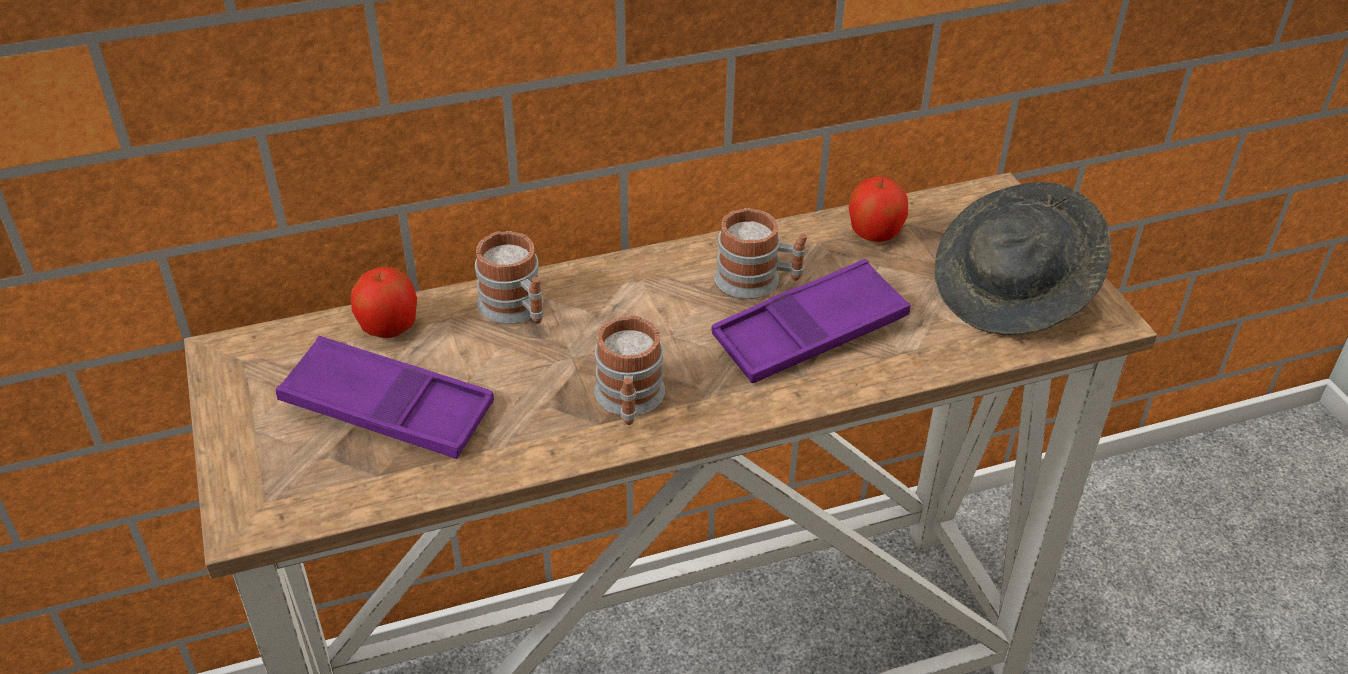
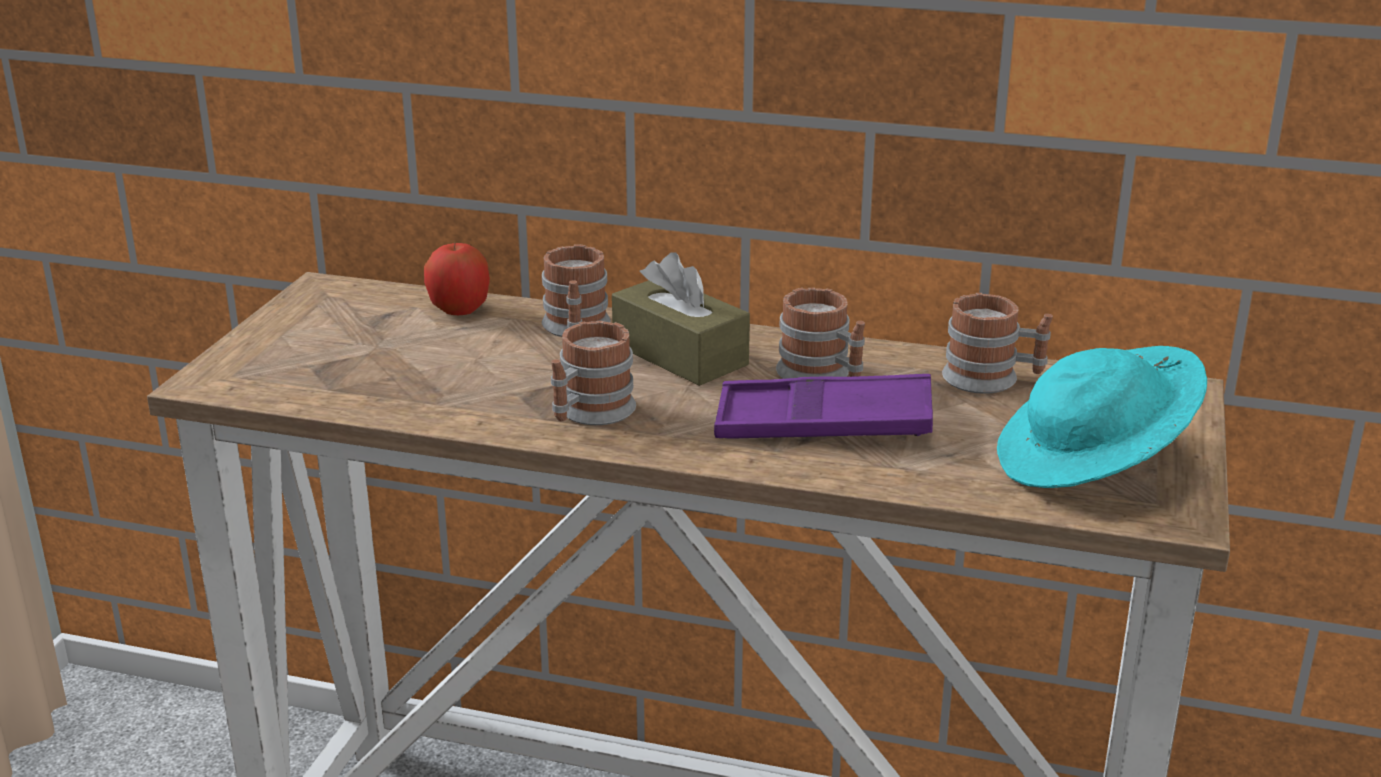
camera: 35 degrees right, 15 degrees down
(388, 408) = (391, 354): purple tray -> none
(630, 303) = (680, 354): none -> brown tissue box
(874, 234) = (993, 379): apple -> mug
(1014, 291) = (1093, 464): grey hat -> turquoise hat

